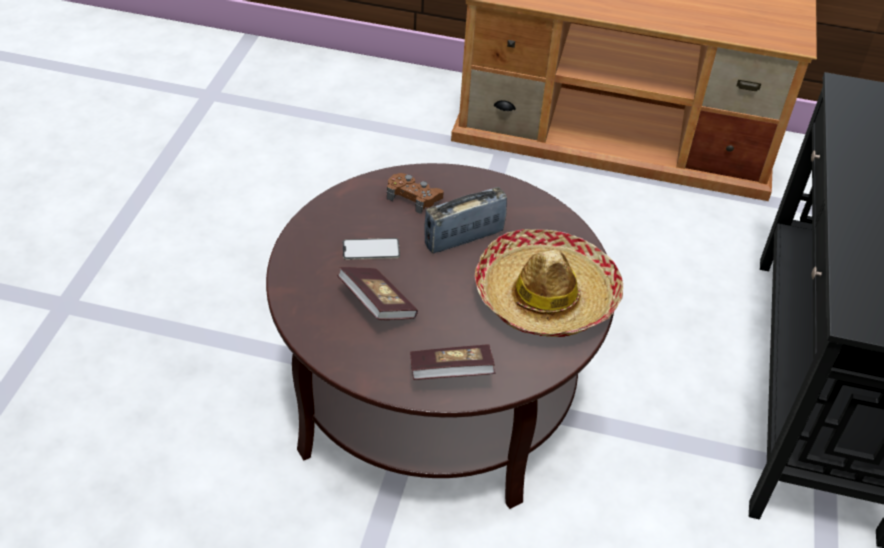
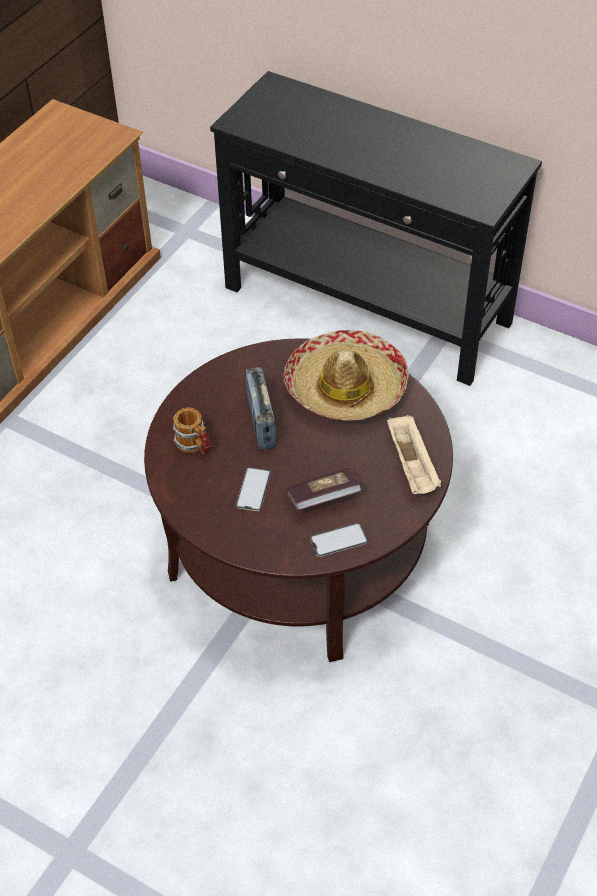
camera: 70 degrees left, 5 degrees up
(323, 327) = (338, 540): none -> phone
(413, 197) = (195, 445): brown game controller -> mug
(451, 374) = (412, 466): book -> beige tray

